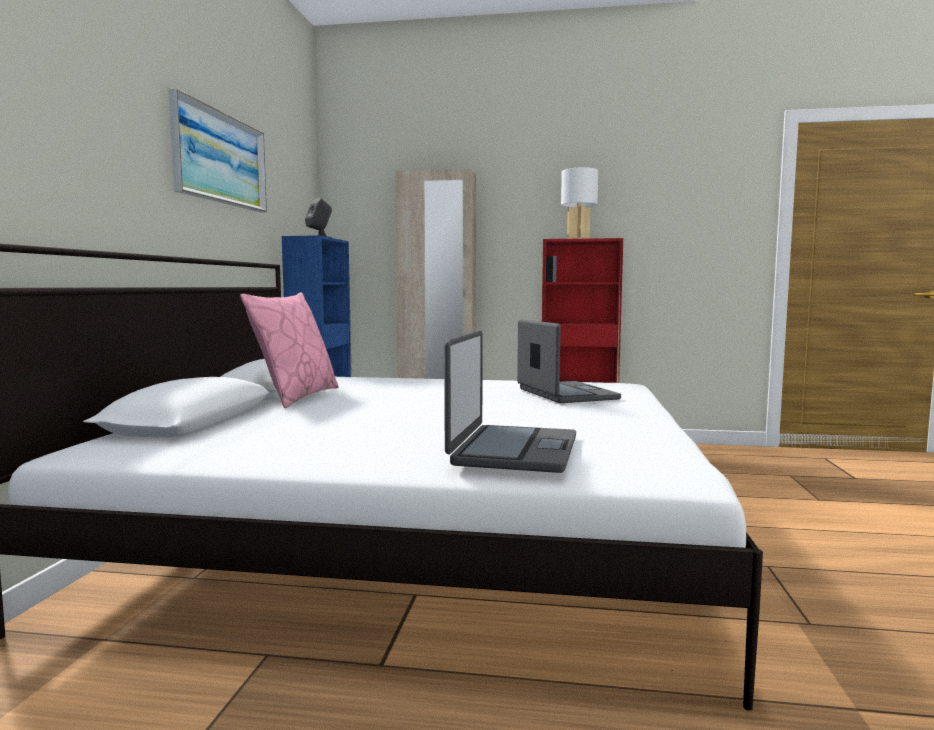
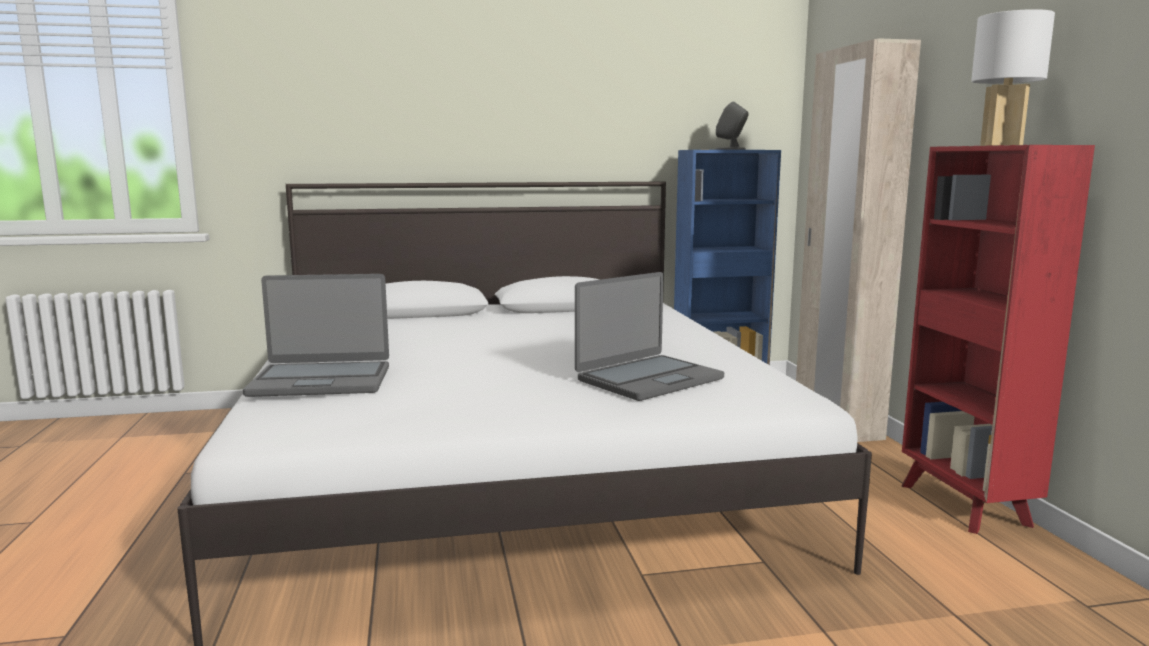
camera: 70 degrees right, 5 degrees up
(220, 158) = (576, 85): picture -> none
(295, 396) = (534, 314): pink pillow -> none

